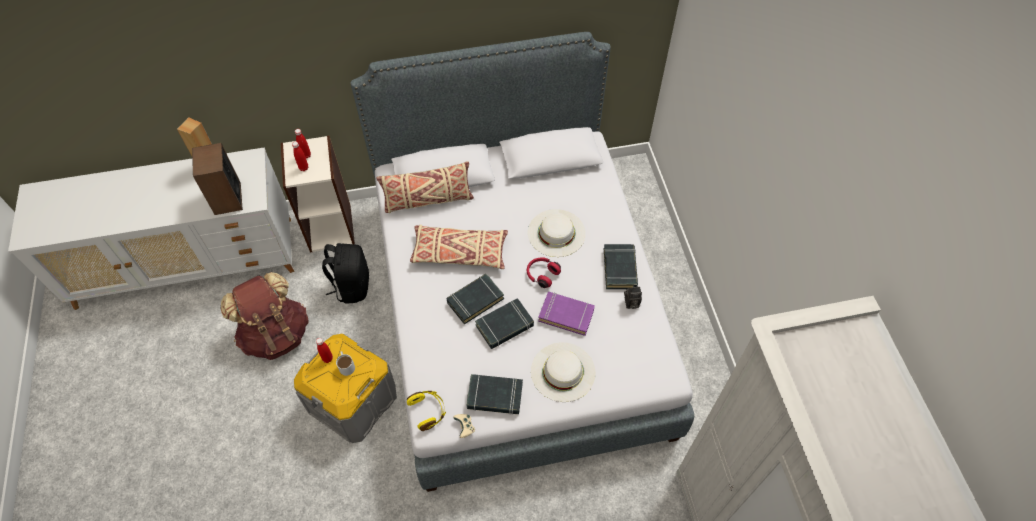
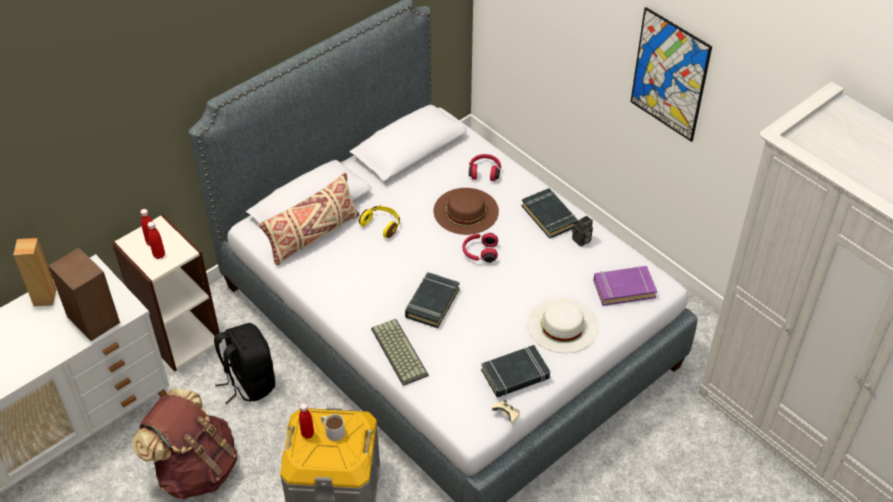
camera: 30 degrees left, 10 degrees down
(422, 329) = (397, 352): none -> keyboard
(428, 411) = (460, 419): yellow headphones -> yellow headphones (382, 225)
(459, 253) = (382, 269): beige pillow -> none
(505, 326) = (479, 311): black book -> none
(556, 232) = (466, 211): white hat -> brown hat
(566, 315) = (529, 277): purple book -> purple book (624, 288)
(595, 205) = (484, 172): none -> red headphones
(765, 199) = (669, 75): none -> picture

